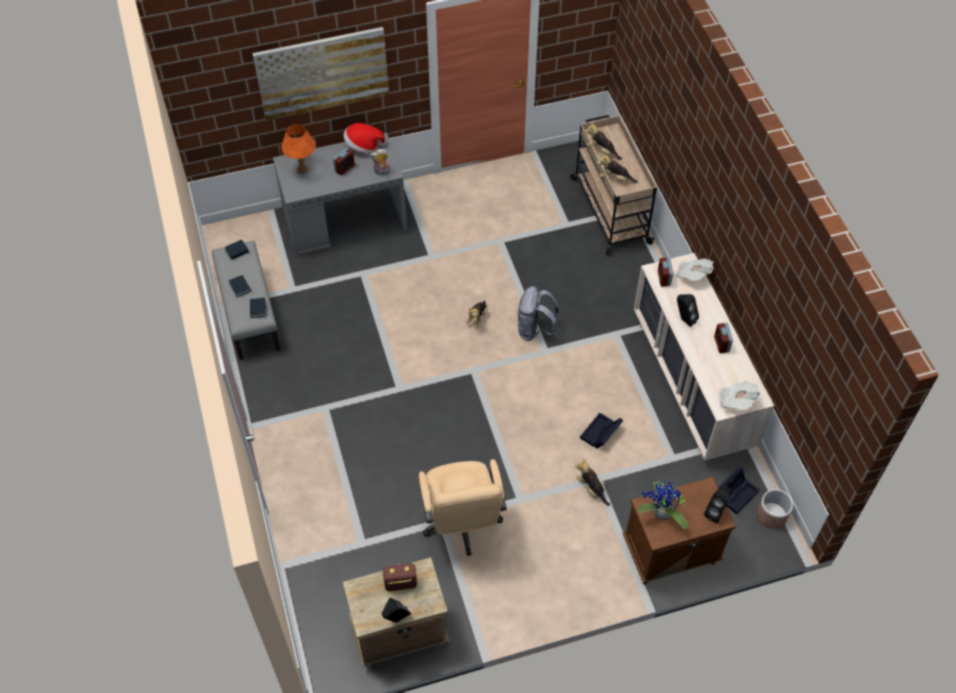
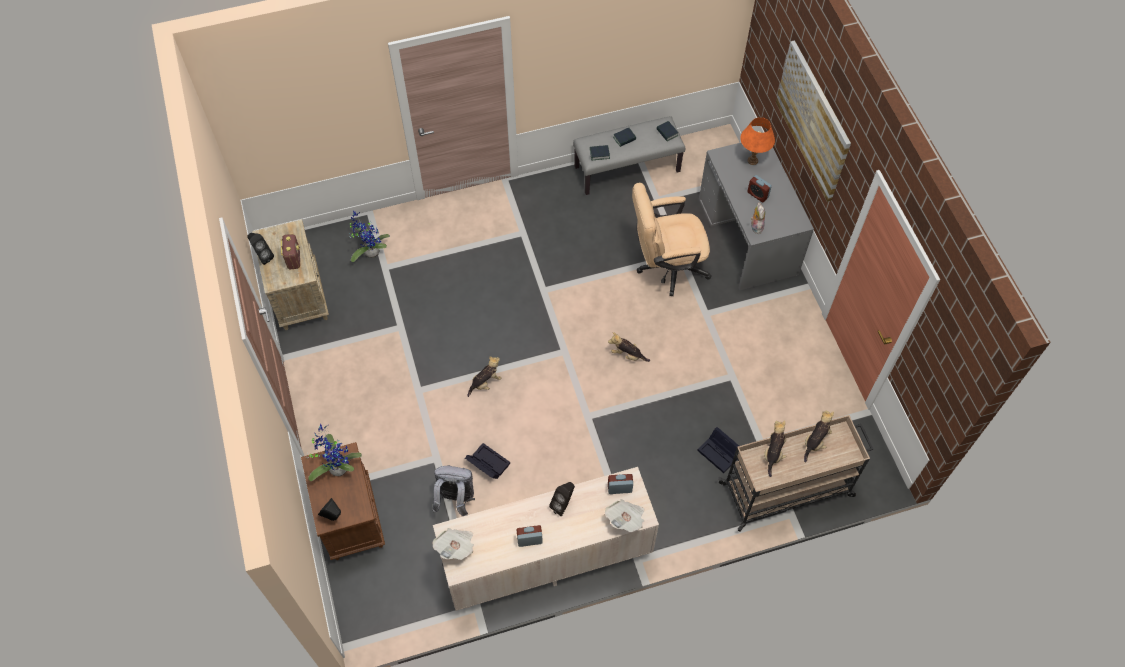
camera: 90 degrees right, 5 degrees up
(338, 560) = (370, 251): none -> potted plant
(363, 146) = (791, 209): hat -> none
(462, 525) = (396, 342): beige office chair -> beige office chair (666, 267)
(535, 330) = (614, 407): grey backpack -> grey backpack (455, 500)
(591, 489) = (425, 452): plush toy -> plush toy (485, 382)
(736, 493) = (412, 590): black storage box -> black storage box (720, 453)
(771, 515) = (383, 622): planter -> none

